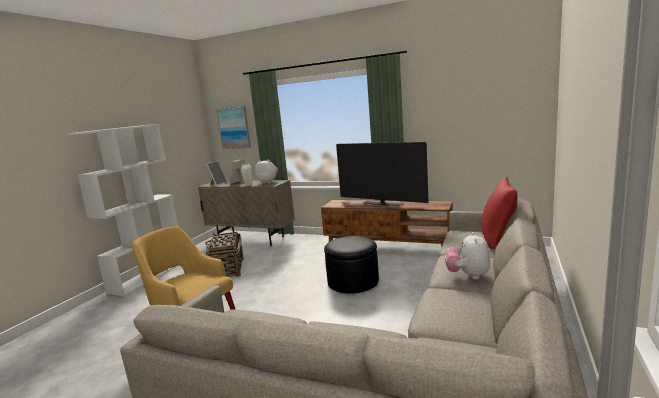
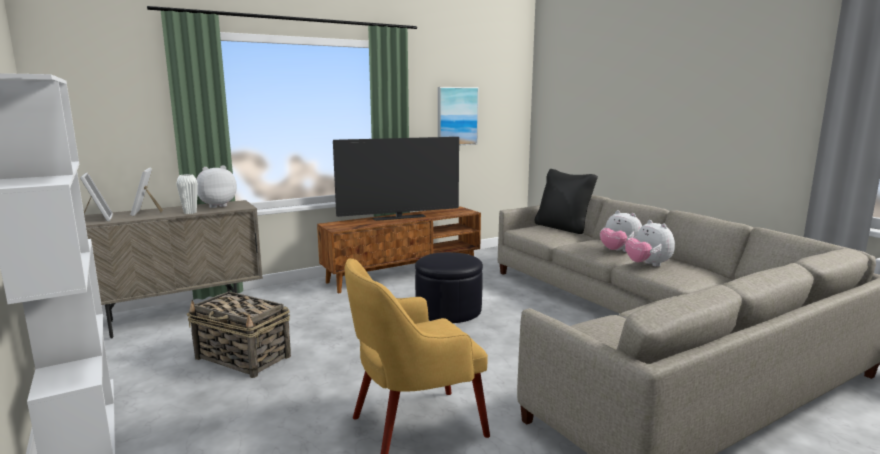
camera: 55 degrees left, 0 degrees up
(234, 128) = (104, 109): picture -> picture (457, 116)
(446, 296) = (647, 265): none -> plush toy
(498, 239) = (563, 227): red pillow -> black pillow

